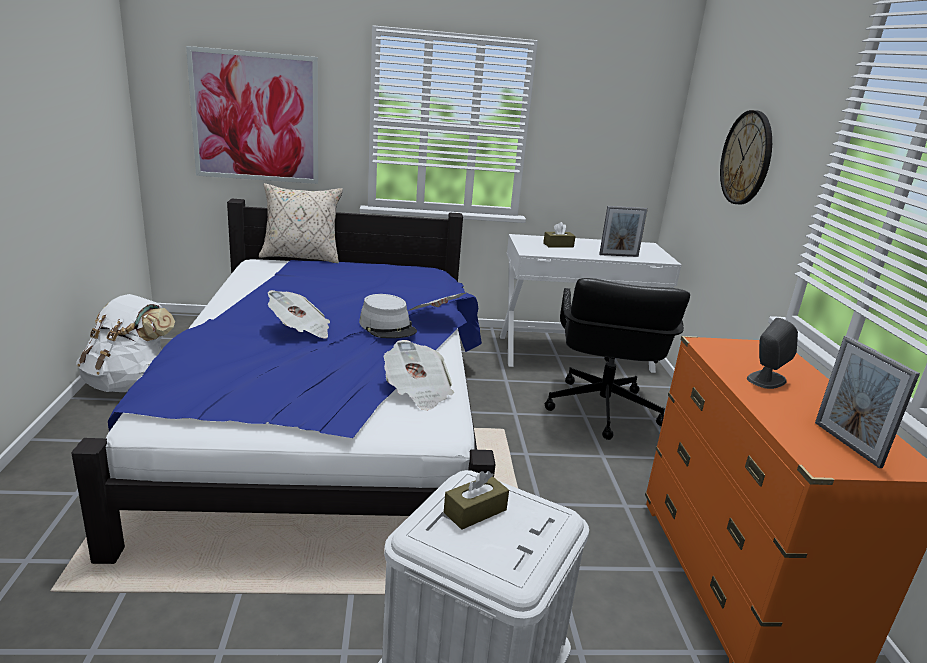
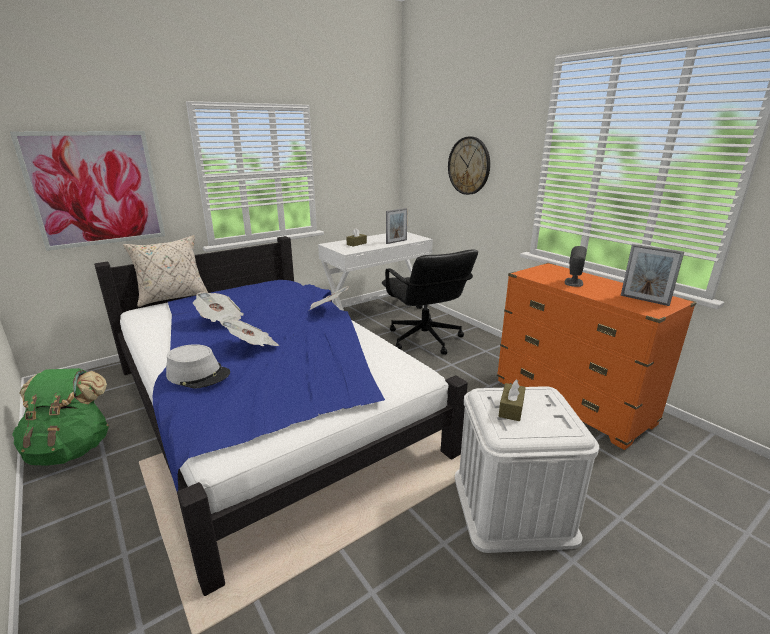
camera: 30 degrees left, 0 degrees up
(130, 383) = (71, 449): white backpack -> green backpack
(388, 327) = (308, 324): grey hat -> grey hat (198, 374)
(417, 392) = (378, 358): newspaper -> newspaper (221, 320)

